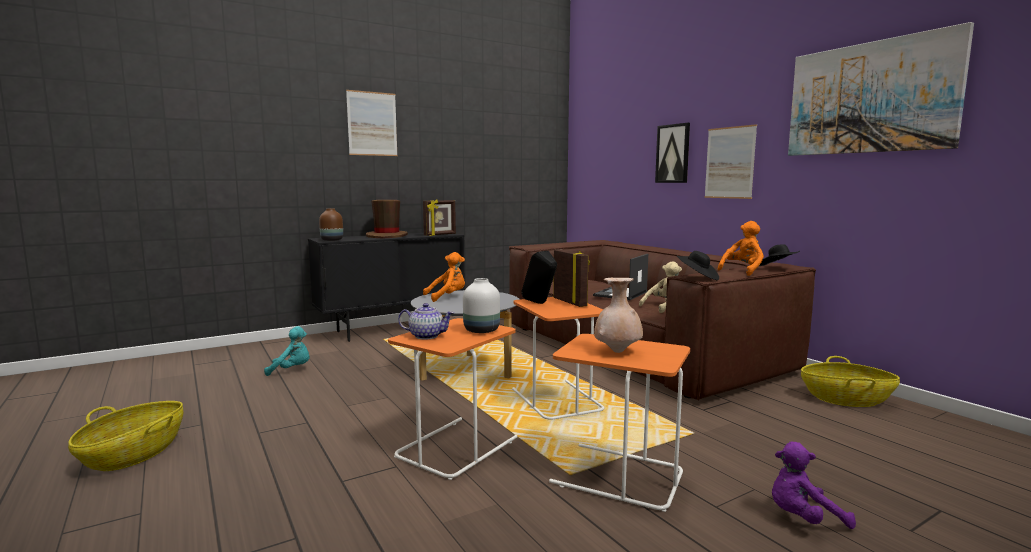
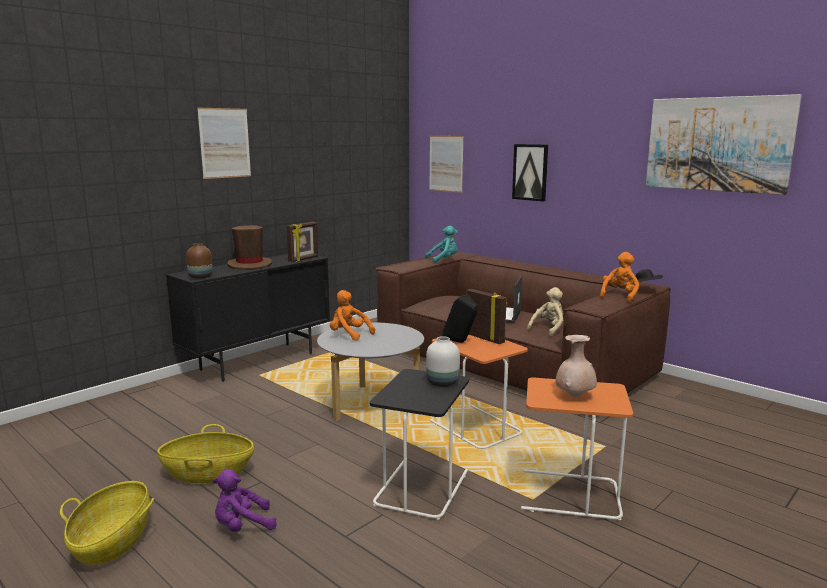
camera: 15 degrees left, 5 degrees up
(292, 370) = (191, 424): turquoise plush toy -> turquoise plush toy (443, 260)
(426, 336) = (401, 395): teapot -> none
(447, 297) = (349, 335): orange plush toy -> orange plush toy turned 105 degrees counterclockwise
(456, 446) = (420, 487): orange side table -> black side table
(697, 277) = (592, 309): black hat -> none
(729, 162) = (589, 186): picture -> picture (446, 163)
(803, 518) = (715, 509): purple plush toy -> purple plush toy (242, 526)
(846, 399) = (701, 398): basket -> basket (208, 473)

